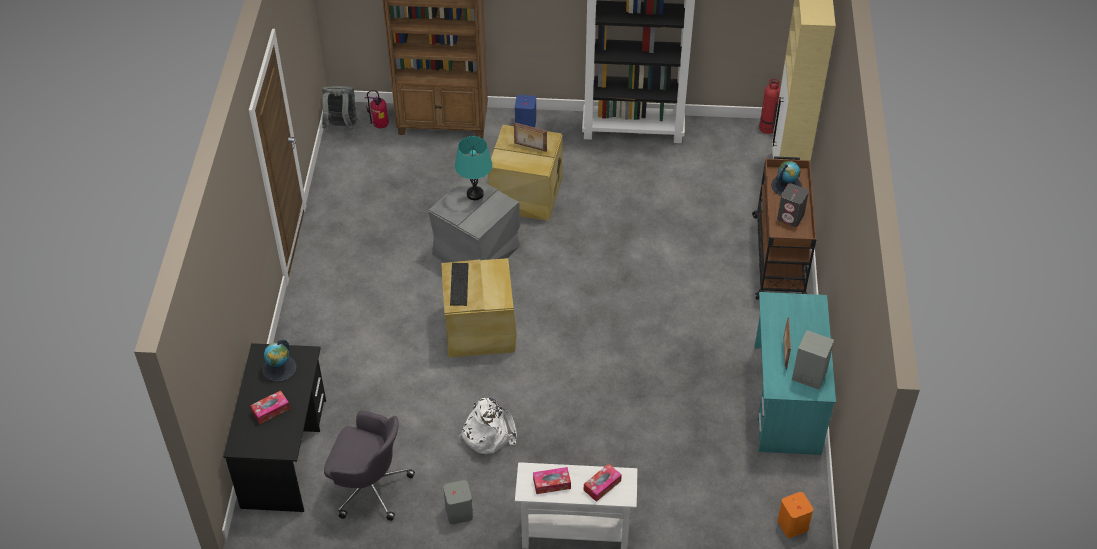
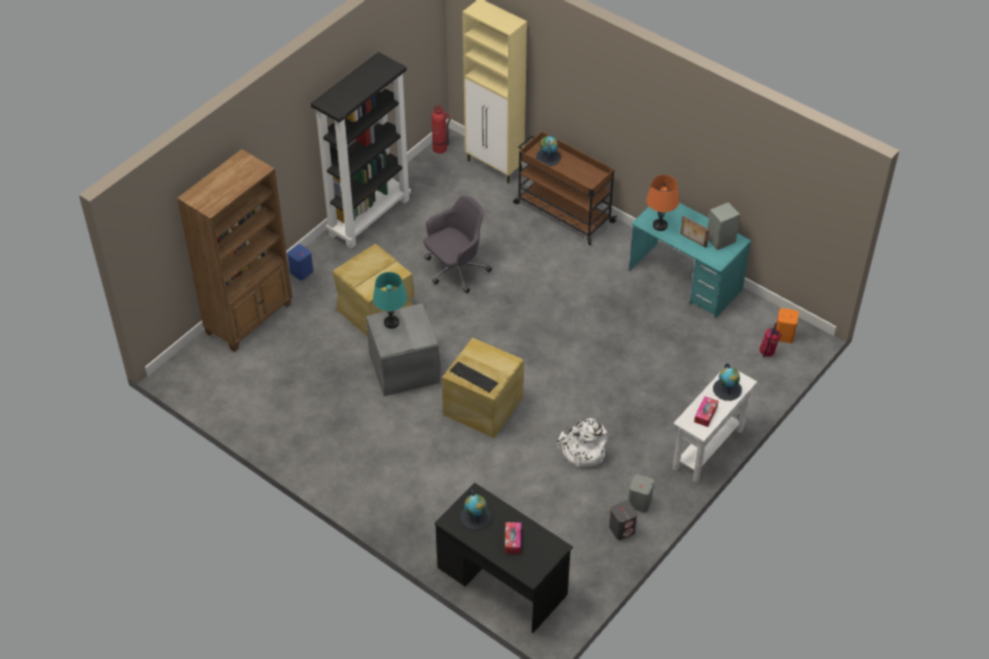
camera: 55 degrees left, 0 degrees up
(341, 126) = (187, 382): grey backpack -> none
(369, 486) = (575, 544): grey office chair -> grey office chair (455, 270)
(380, 126) = (212, 358): fire extinguisher -> fire extinguisher (767, 353)
(530, 147) = (373, 267): picture frame -> none
(602, 485) = (727, 389): tissue box -> globe
(779, 315) = (660, 225): none -> orange table lamp
(791, 217) = (578, 171): grey speaker -> grey speaker (622, 529)

